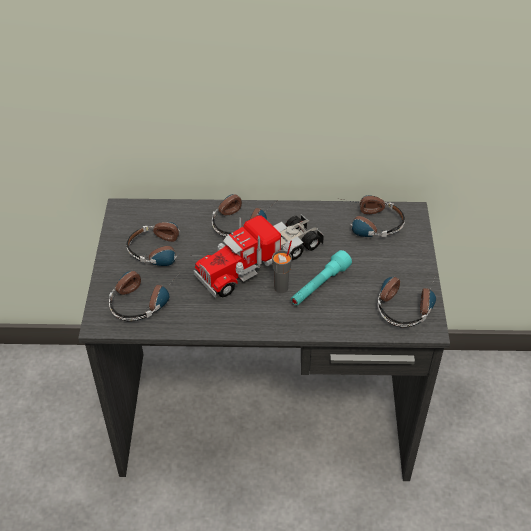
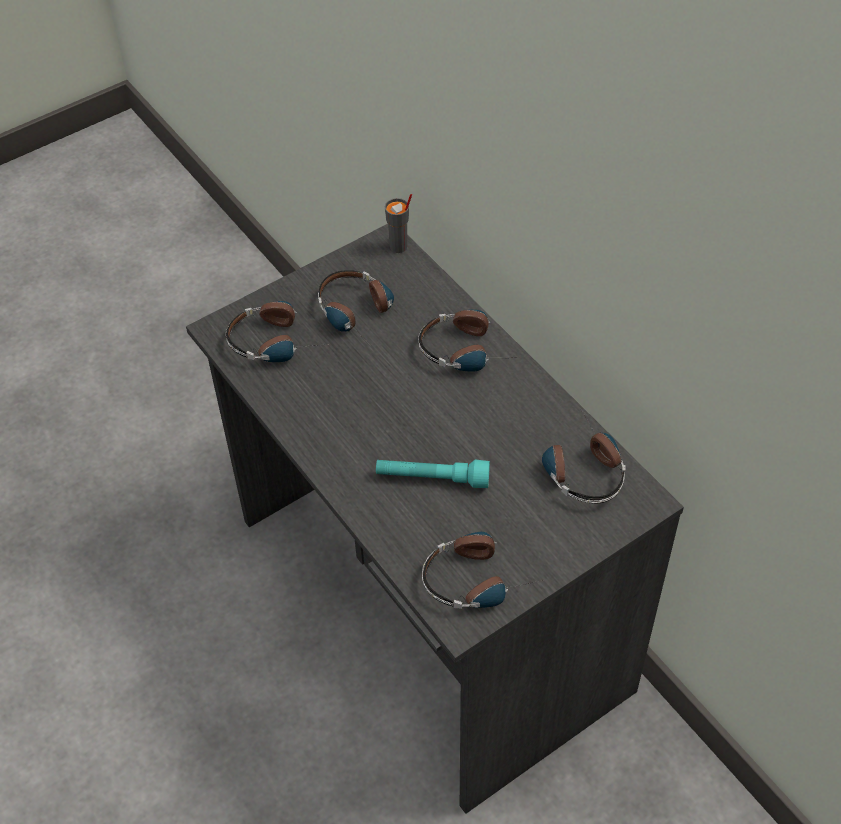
camera: 55 degrees right, 5 degrees up
(260, 261) = (420, 403): toy truck -> none
(281, 287) = (397, 446): grey cup -> grey cup (399, 247)

